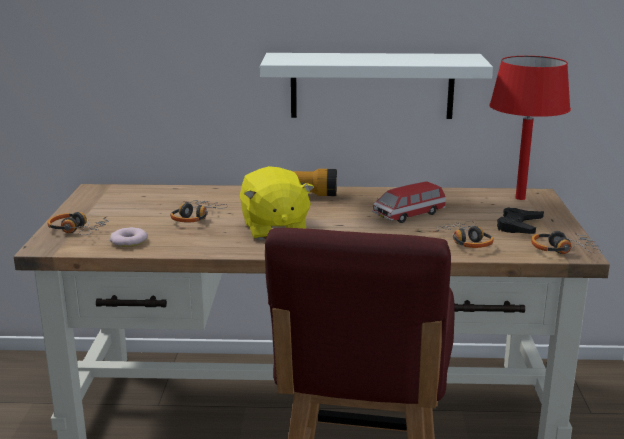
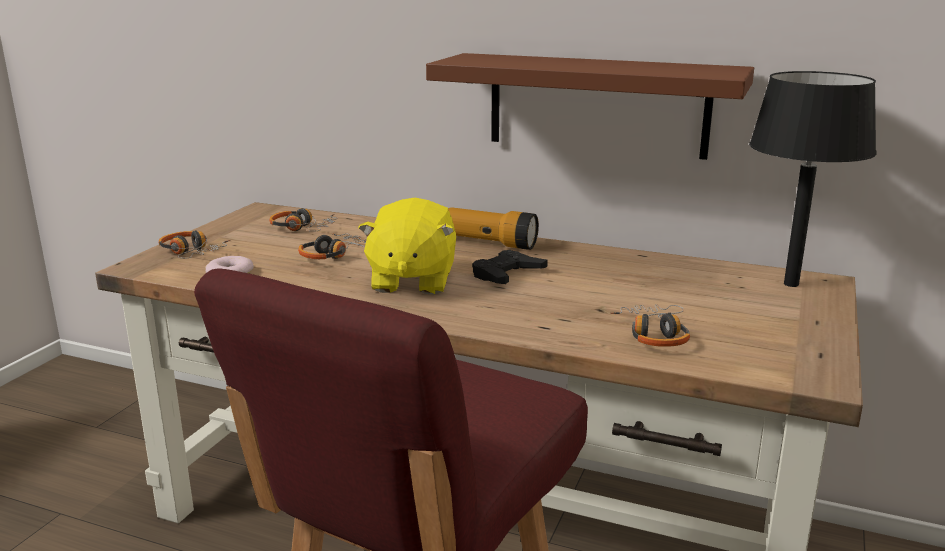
camera: 20 degrees right, 0 degrees up
(372, 86) = (597, 105): white shelf -> brown shelf
(409, 215) = (605, 286): toy car -> none
(519, 226) = (755, 324): black game controller -> black game controller (507, 274)
(520, 198) = (791, 284): red table lamp -> black table lamp
(563, 250) = (798, 370): headphones -> headphones (303, 228)

